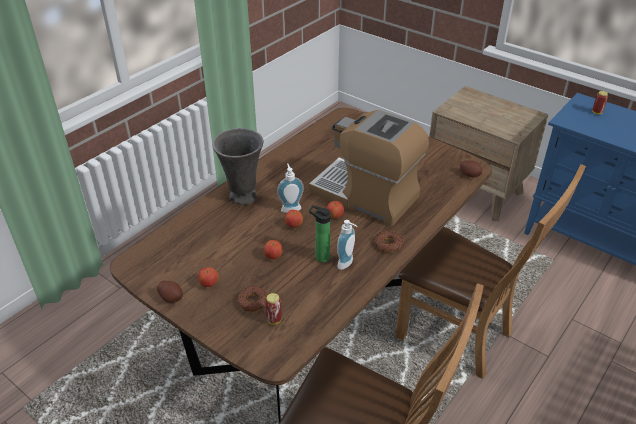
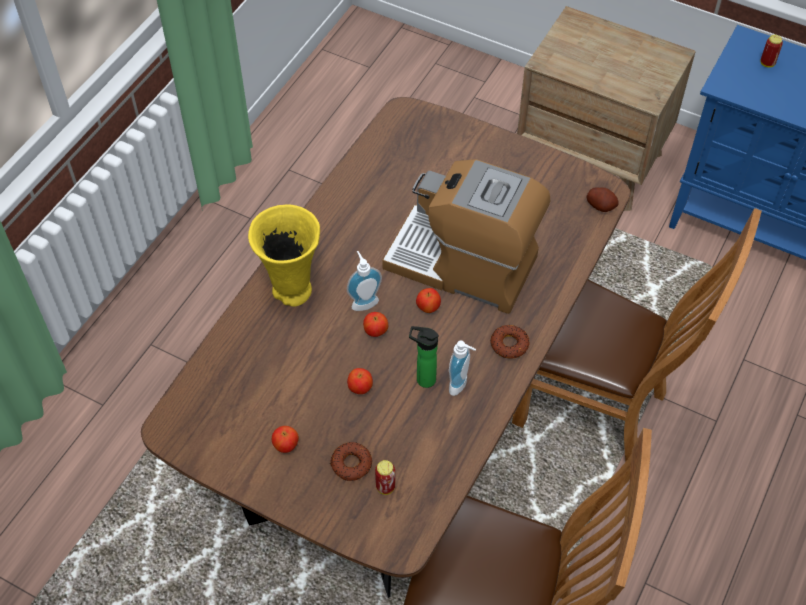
camera: 10 degrees left, 15 degrees up
(171, 297) = (242, 474): potato -> none
(243, 197) = (292, 292): grey vase -> yellow vase

